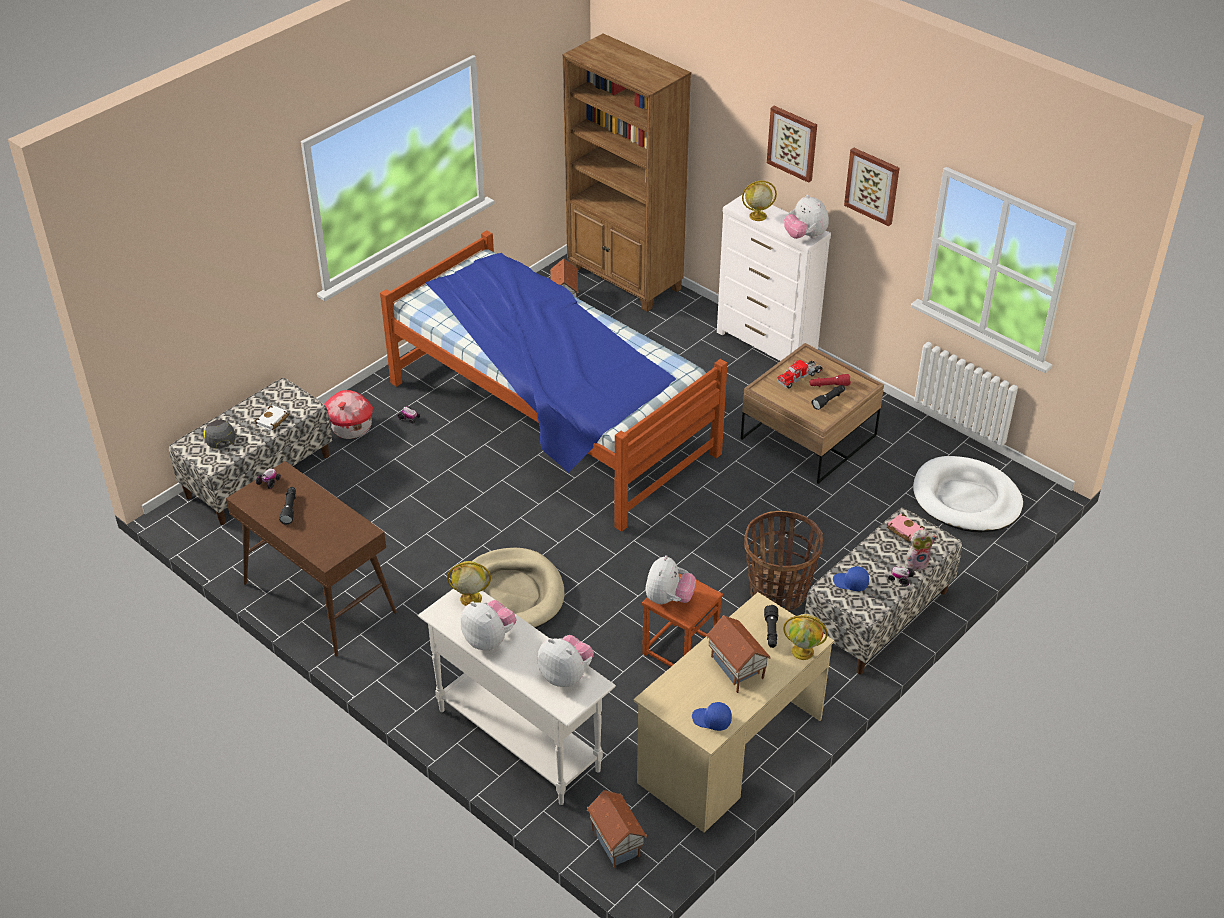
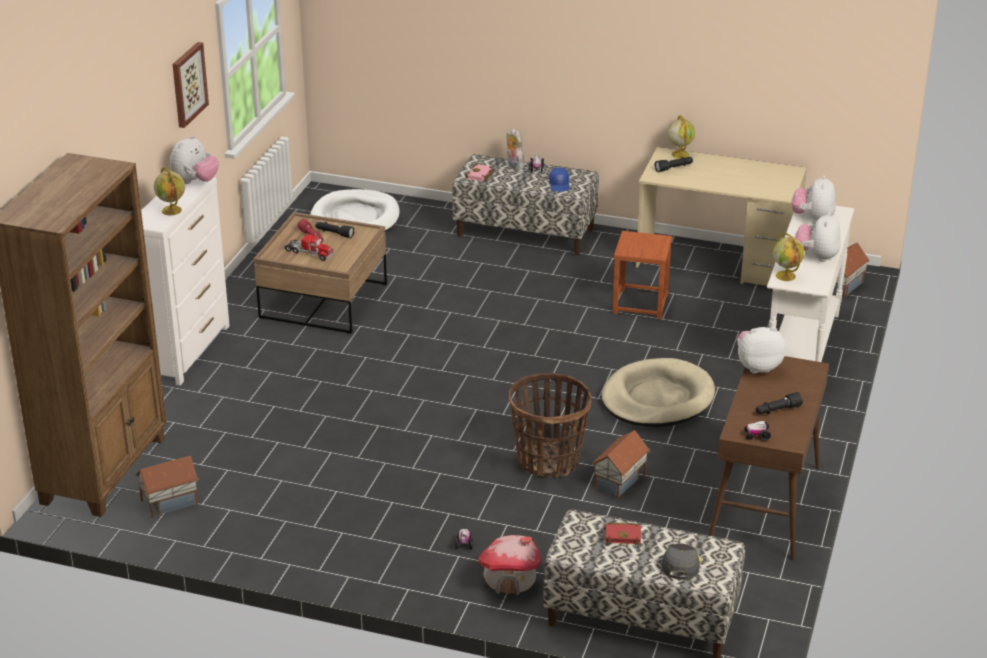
camera: 115 degrees left, 10 degrees down
(219, 436) = (680, 564): grey cap -> grey cap turned 150 degrees clockwise
(272, 421) = (624, 536): white book -> red book
(551, 419) = (397, 448): bed -> none
(668, 599) = (651, 250): plush toy -> plush toy (757, 367)
(711, 720) = (778, 172): blue cap -> none
(735, 669) = (723, 173): toy house -> toy house (620, 482)
(778, 592) = (536, 276): basket -> basket (548, 461)
(793, 143) = (139, 121): picture -> none

